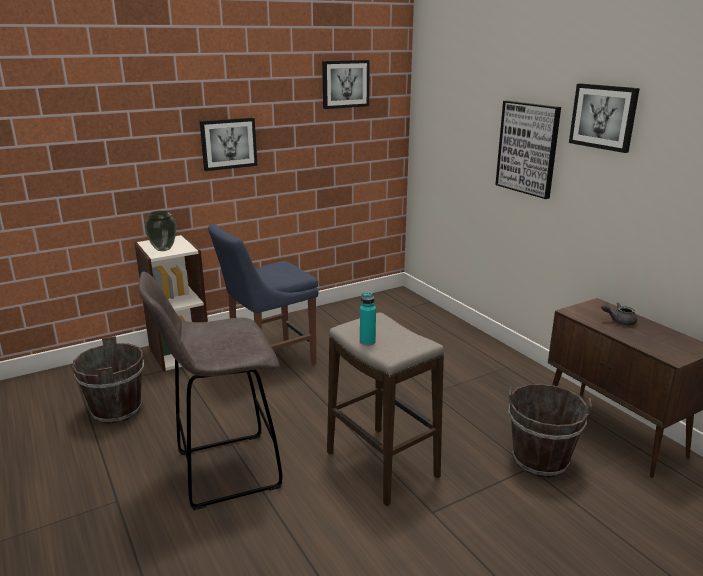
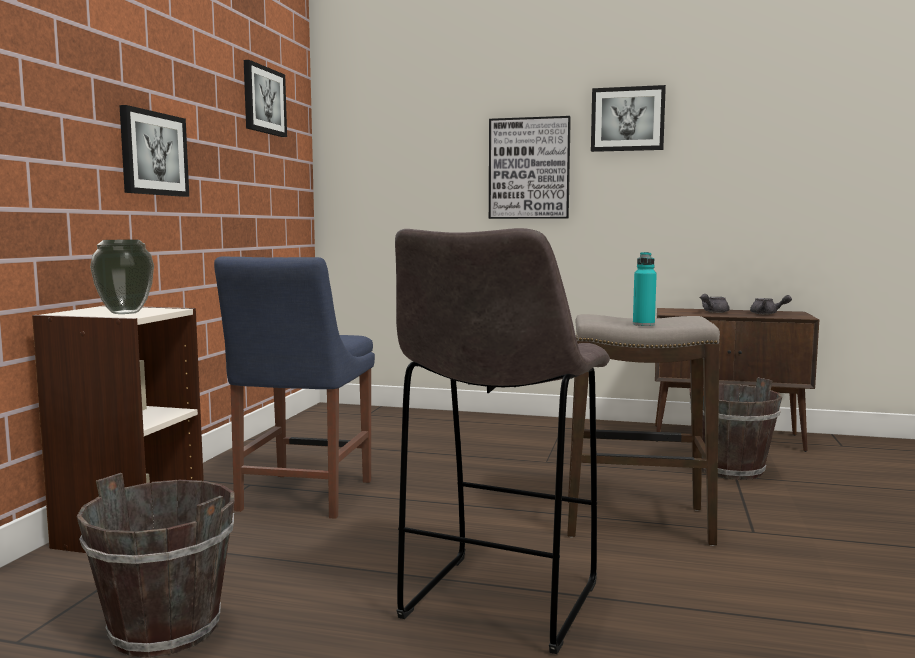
camera: 45 degrees left, 15 degrees down
(660, 341) = (767, 314): none -> grey teapot

